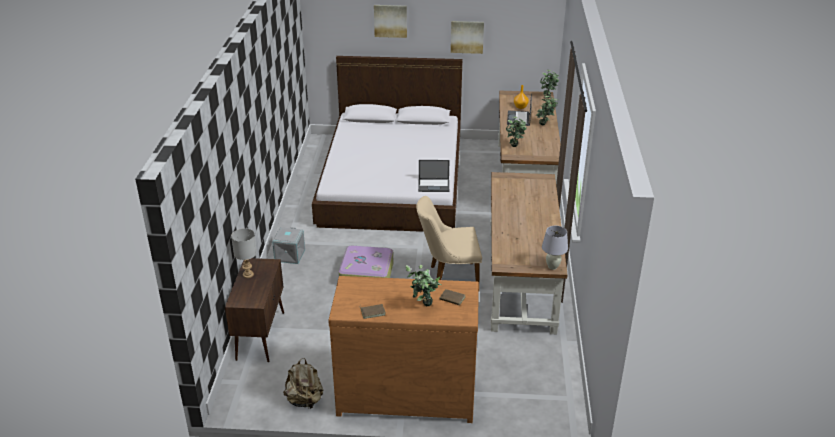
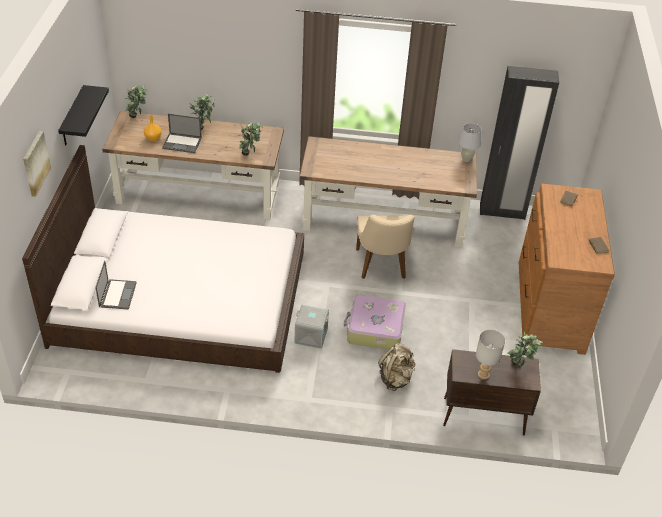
camera: 90 degrees left, 10 degrees up
(289, 255) = (337, 397): grey storage box -> grey storage box (310, 336)
(305, 400) = (570, 377): beige backpack -> beige backpack (395, 378)
(423, 307) = (584, 216): potted plant -> potted plant (520, 366)
(434, 185) = (270, 238): laptop -> laptop (117, 294)
(467, 36) = (72, 117): picture -> black shelf
(562, 366) = (502, 211): none -> black wardrobe

